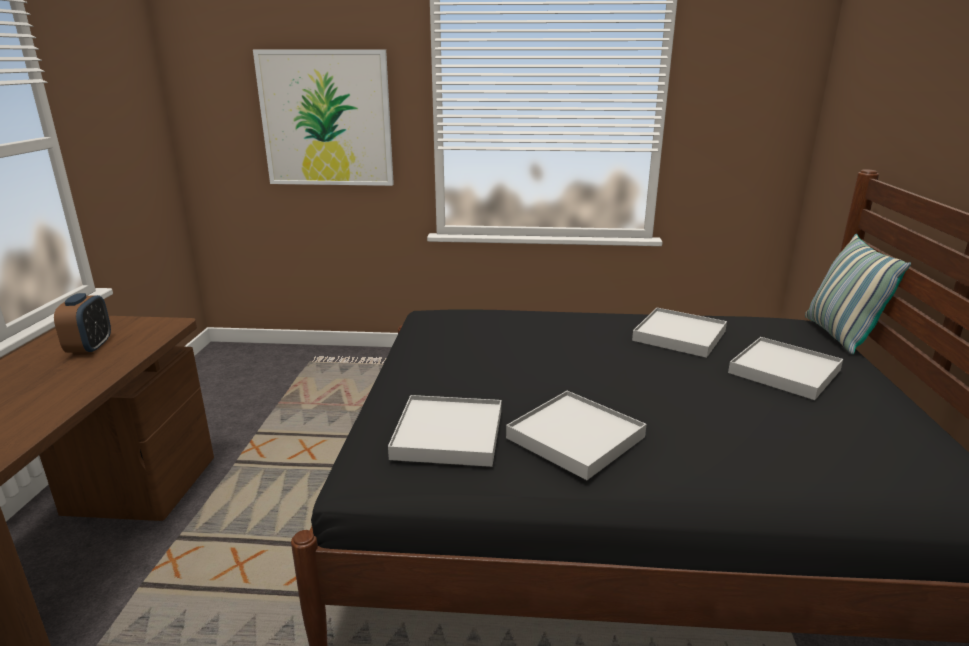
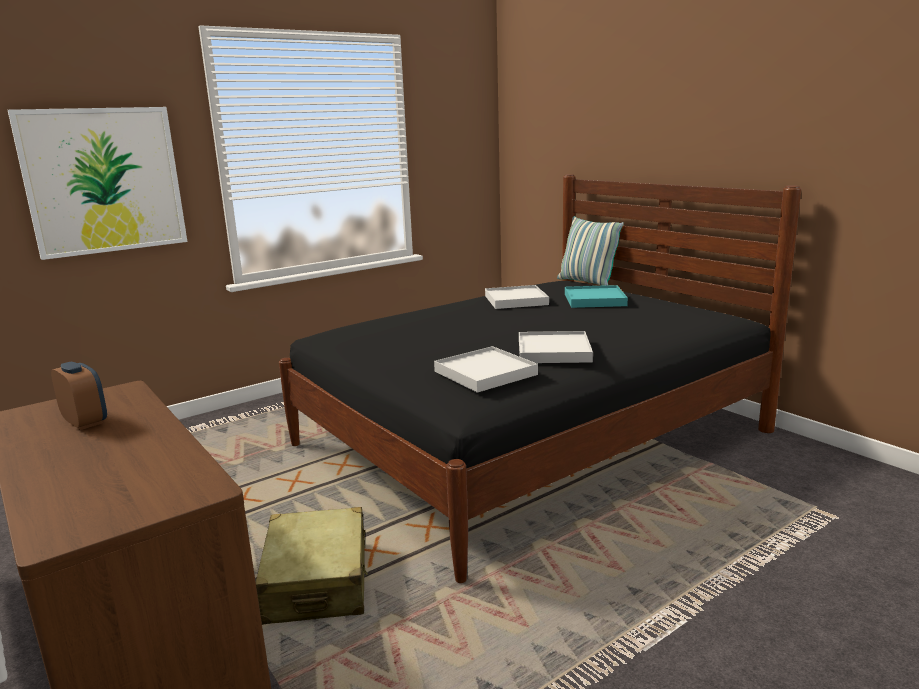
camera: 40 degrees left, 5 degrees down
(237, 573) = (317, 582): none -> beige suitcase
(784, 371) = (594, 300): white tray -> turquoise tray

